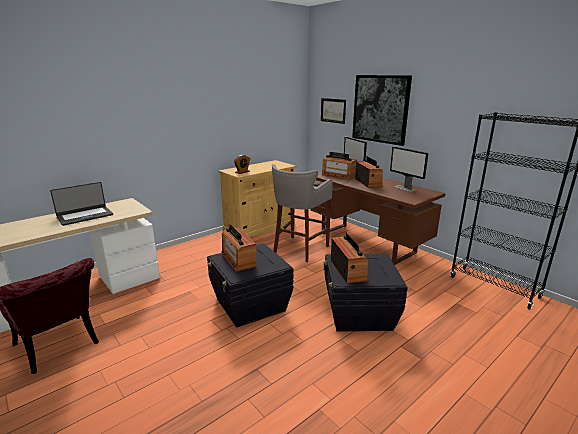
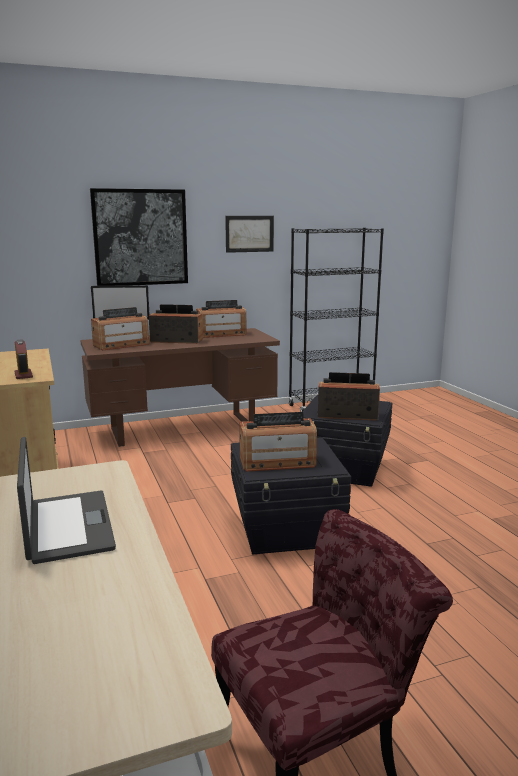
camera: 70 degrees left, 5 degrees down
(299, 249) = (154, 470): grey stool -> none
(333, 110) = (42, 248): picture -> picture (249, 234)
(405, 188) = (221, 334): monitor -> radio

